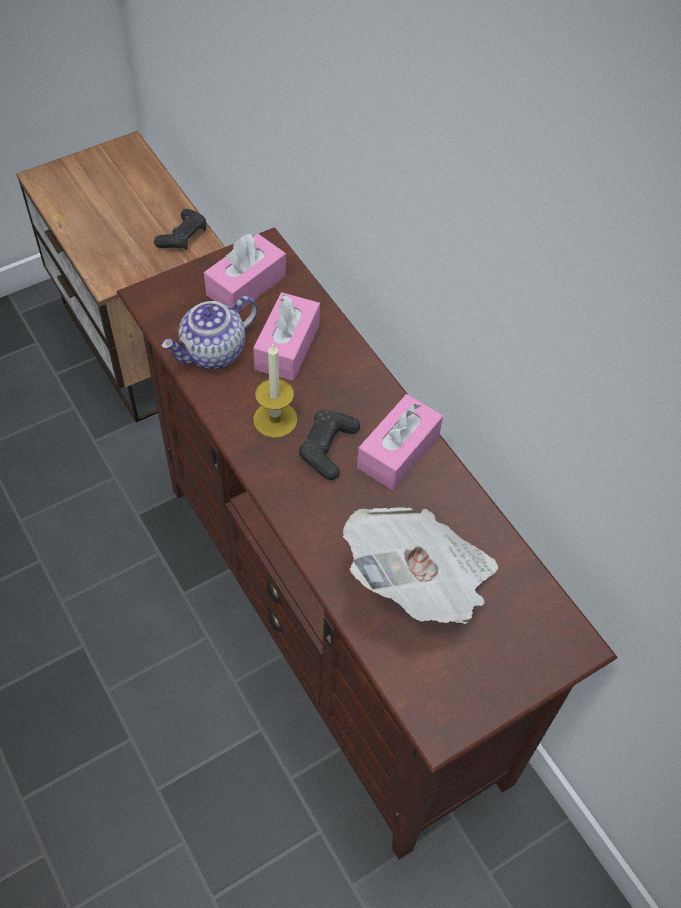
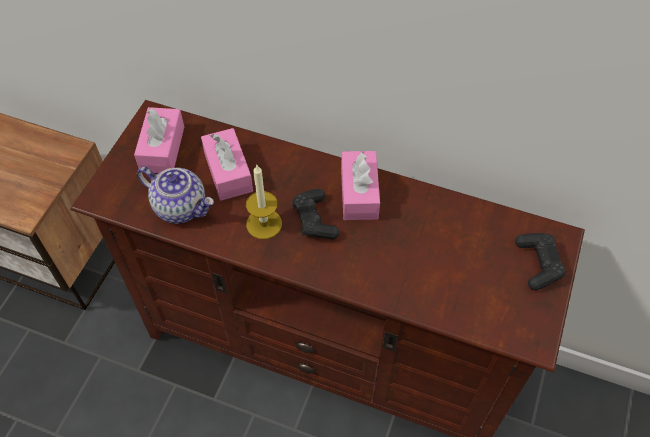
camera: 35 degrees left, 0 degrees up
(183, 237) = (54, 152): black game controller -> black game controller (538, 264)
(213, 352) = (181, 207): teapot -> teapot turned 75 degrees counterclockwise
(420, 580) = (444, 262): newspaper -> none

